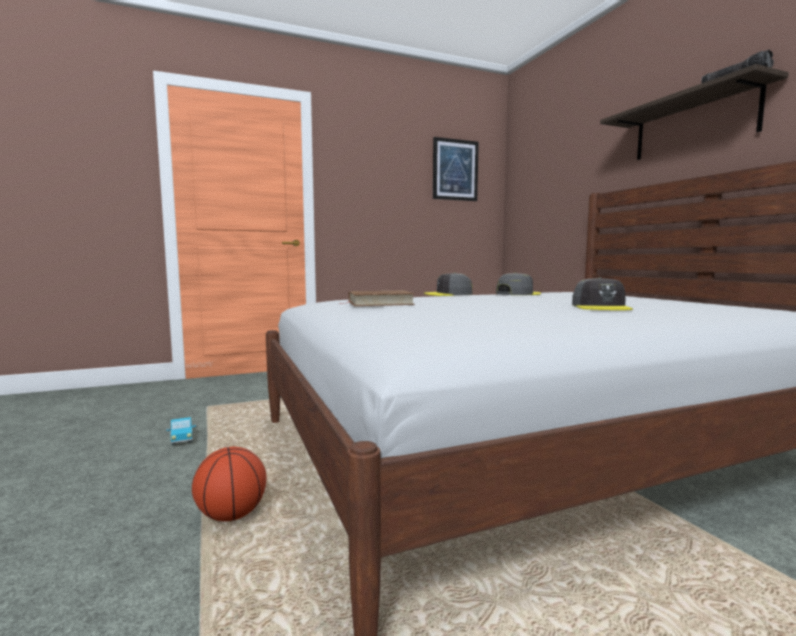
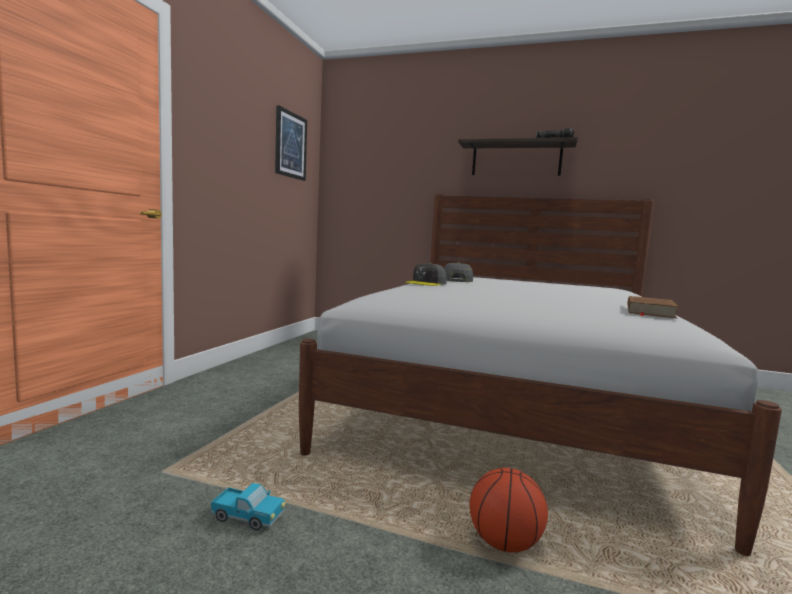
camera: 50 degrees left, 0 degrees up
(380, 303) = (464, 298): brown book -> brown book (649, 311)
(601, 307) = (571, 291): grey cap -> none

